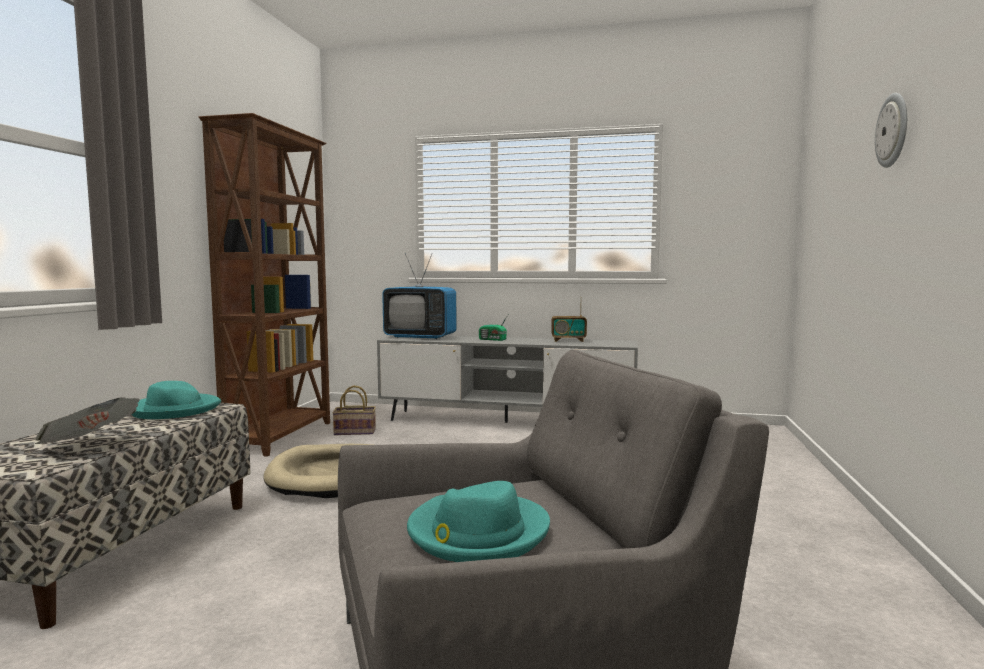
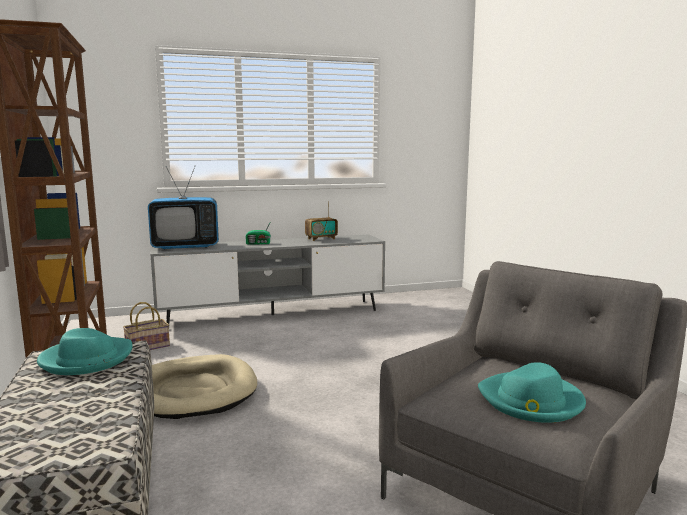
camera: 30 degrees left, 5 degrees up
(90, 445) = (96, 412): newspaper -> none
(893, 130) = (584, 93): wall clock -> none

